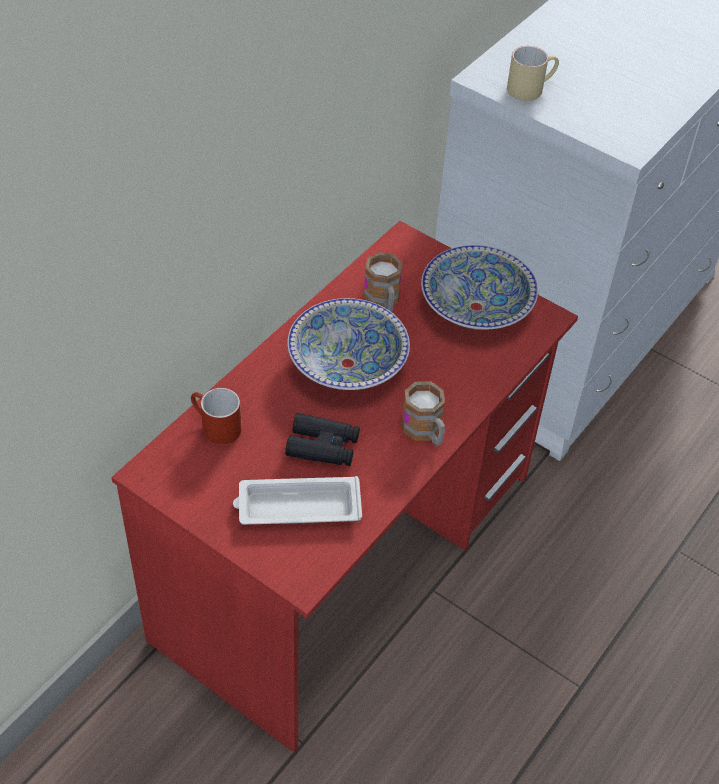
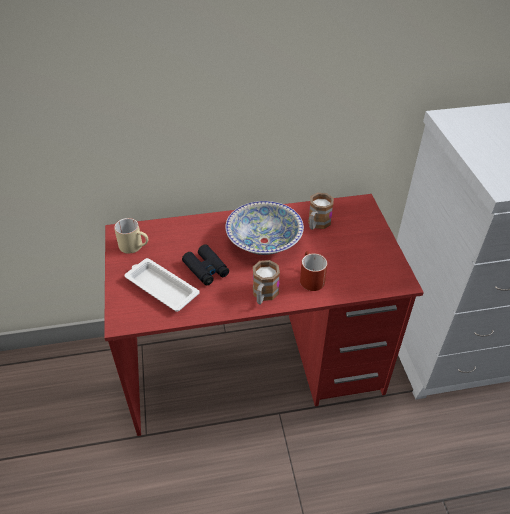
camera: 45 degrees right, 5 degrees down
(214, 427) = (170, 231): red mug -> red mug (309, 278)
(476, 307) = (365, 254): bowl -> none
(530, 88) = (471, 133): beige mug -> beige mug (135, 246)

